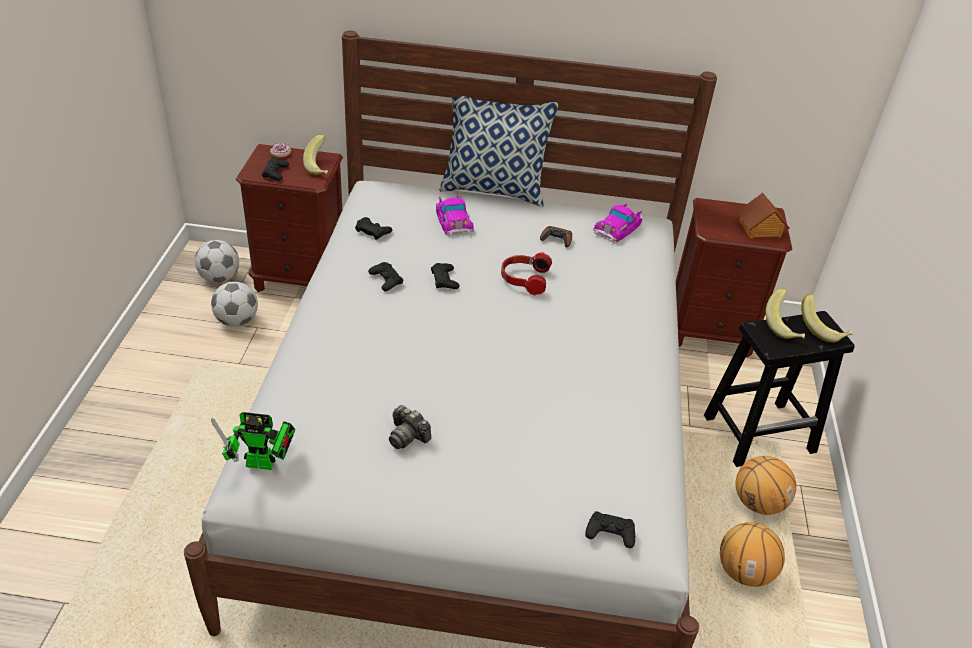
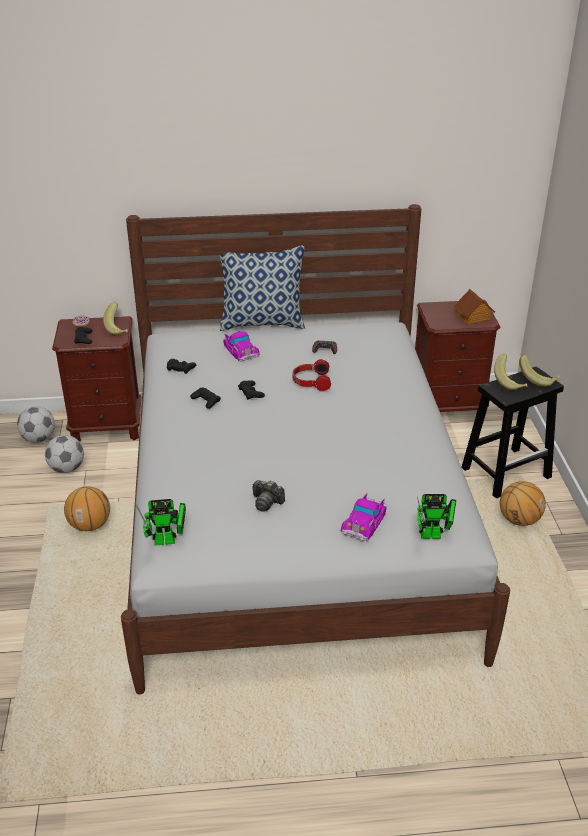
camera: 10 degrees left, 5 degrees down
(610, 533) = (434, 535): black game controller -> toy robot
(618, 227) = (368, 333): toy car -> toy car (364, 520)
(744, 572) = (522, 568): basketball -> basketball (90, 525)

